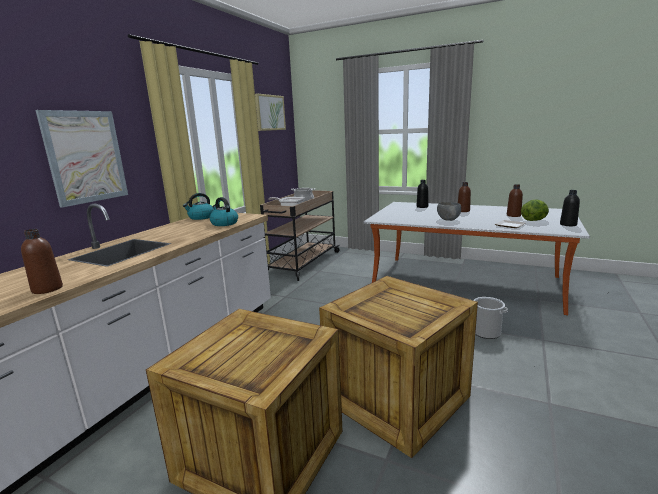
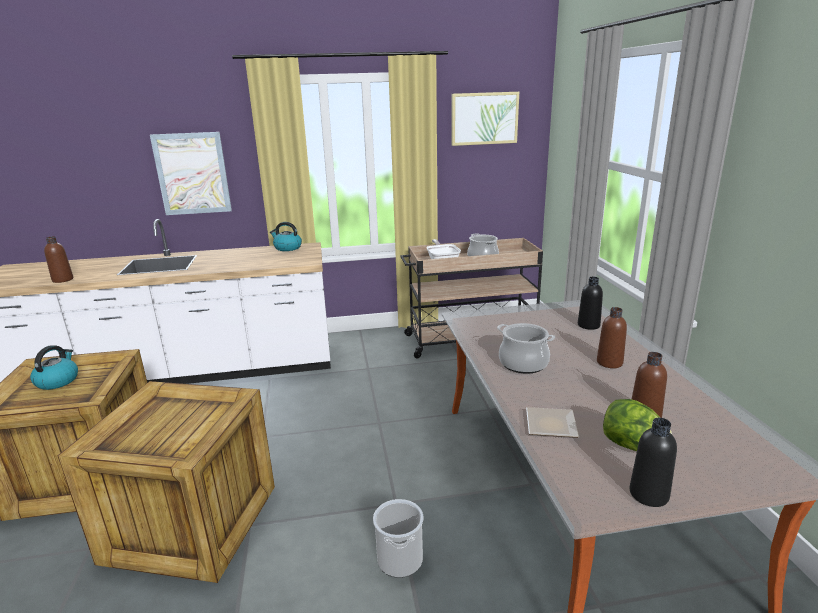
camera: 55 degrees right, 5 degrees up
(224, 223) = (268, 262): kettle -> kettle (57, 381)
(448, 219) = (523, 363): grey bowl -> cooking pot

